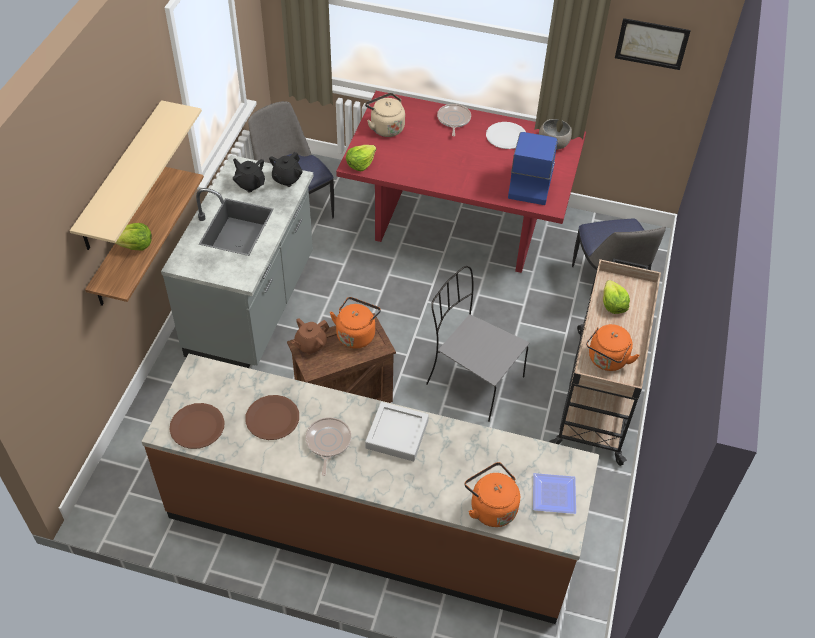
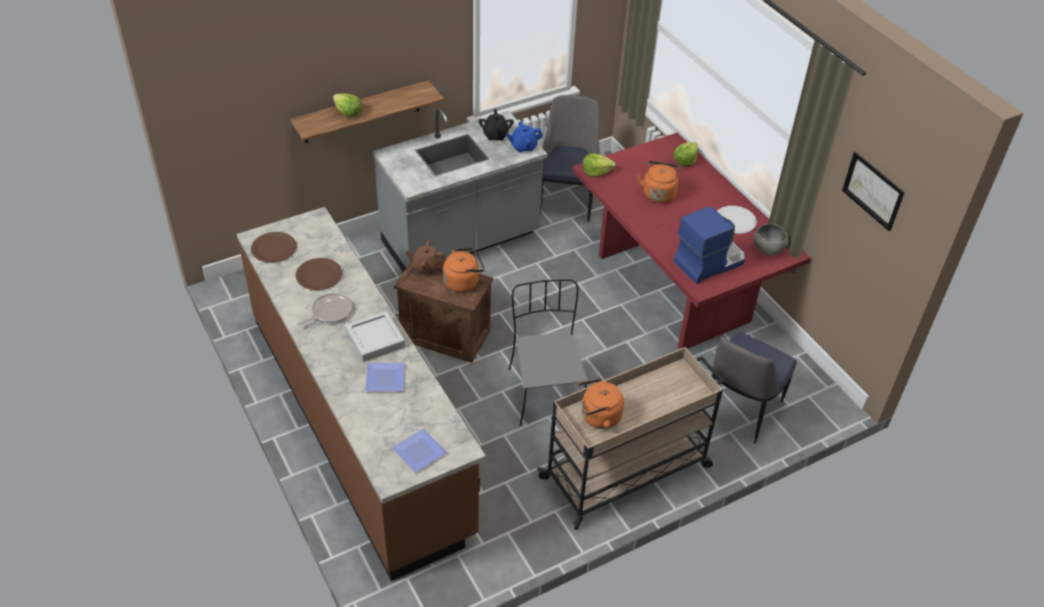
camera: 45 degrees right, 5 degrees down
(122, 176) = (367, 58): beige shelf -> none
(286, 179) = (523, 147): black teapot -> blue teapot
(385, 127) = (648, 160): beige kettle -> none
(451, 459) = (386, 379): none -> plate
(453, 120) = (708, 185): frying pan -> none
(491, 507) = (370, 425): orange kettle -> orange kettle (658, 193)
(613, 305) = (658, 387): lettuce -> lettuce (685, 160)

